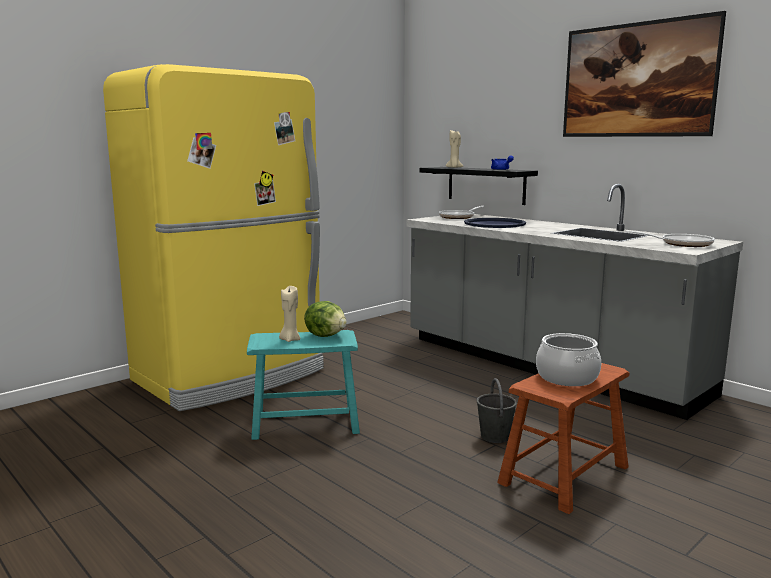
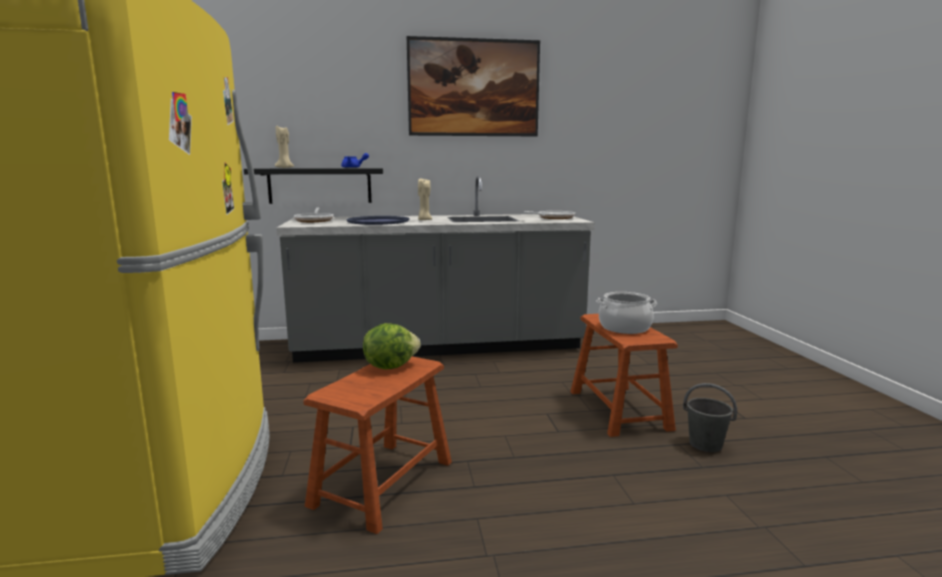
camera: 55 degrees left, 0 degrees up
(290, 340) = (371, 384): beige candle -> beige candle (424, 220)
(305, 422) = (383, 483): turquoise stool -> brown stool
(494, 436) = (533, 408): grey bucket -> grey bucket (705, 444)

